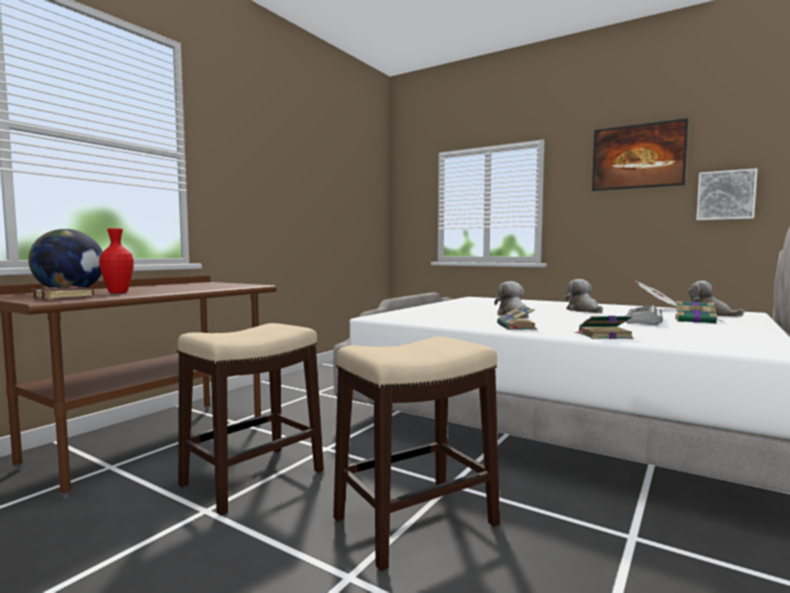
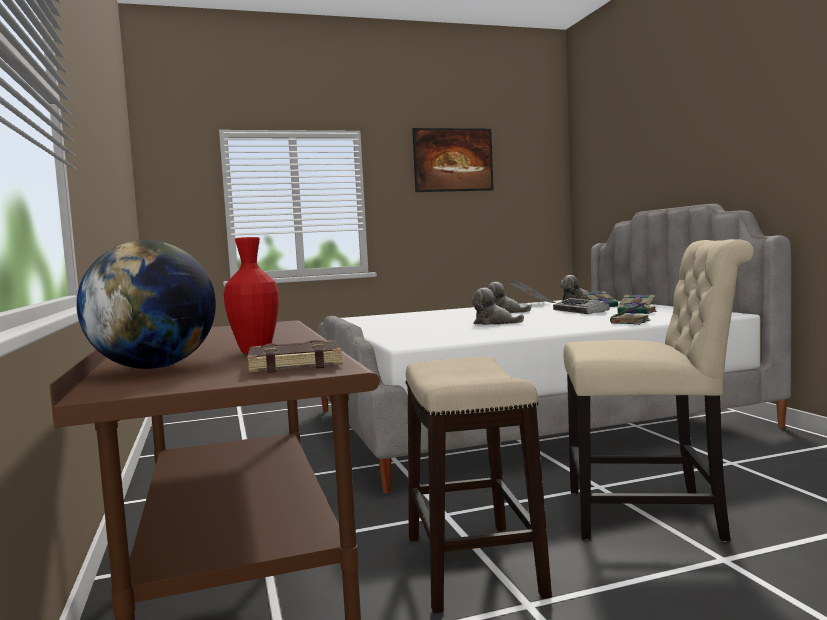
camera: 50 degrees left, 0 degrees up
(414, 522) = (652, 515): stool -> beige chair
(516, 327) = (556, 328): book -> book (637, 312)
(725, 195) = (522, 201): picture -> none

